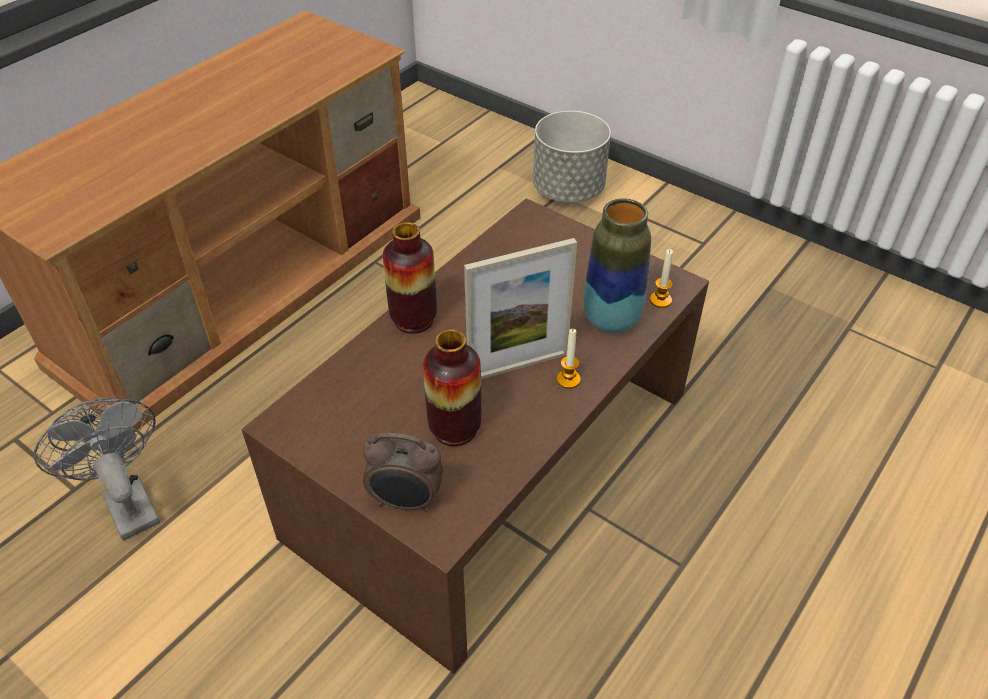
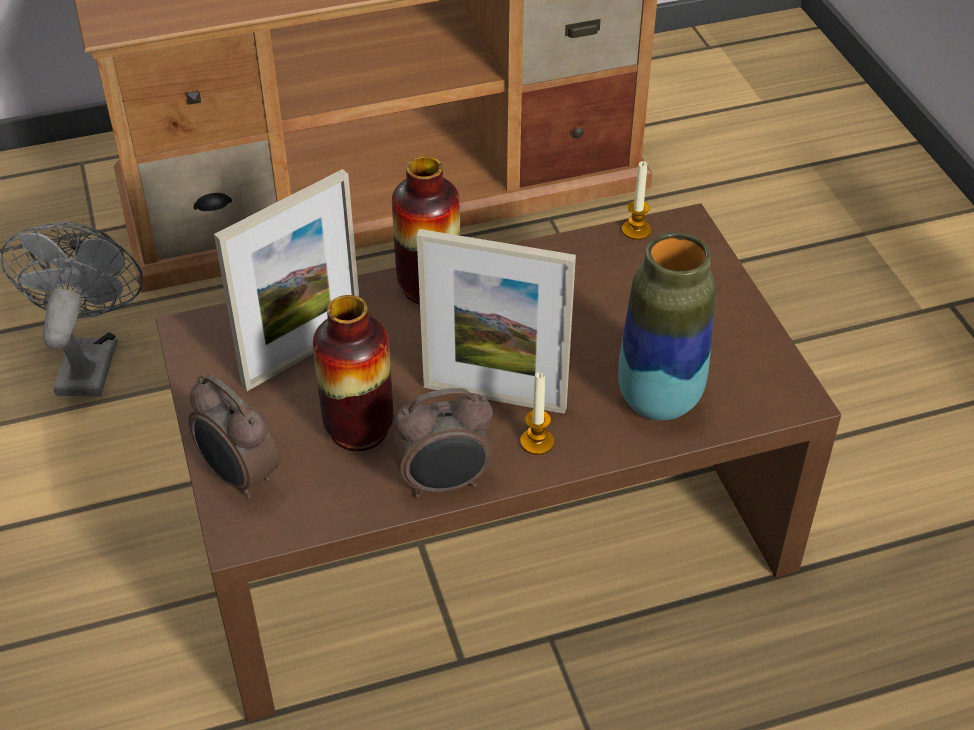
camera: 35 degrees right, 0 degrees up
(372, 401) = (303, 355): none -> picture frame
(539, 433) = (445, 484): none -> alarm clock
(569, 189) = (883, 233): grey planter -> none
(660, 300) = (748, 407): candle -> candle (636, 230)

